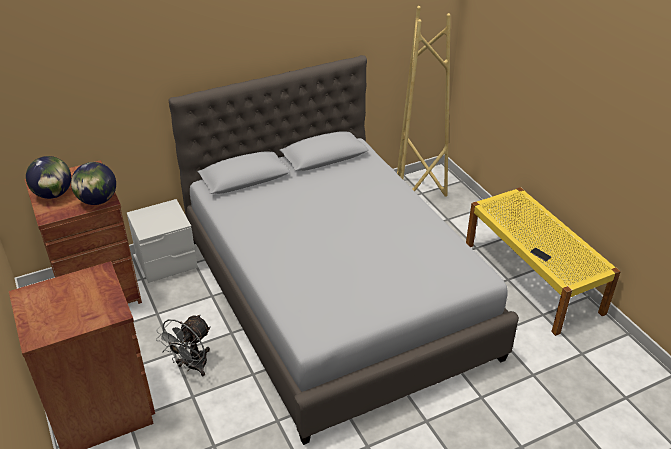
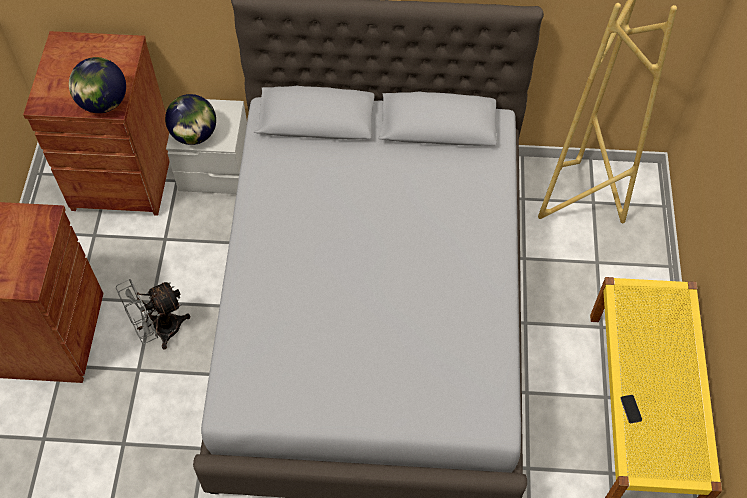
camera: 30 degrees right, 20 degrees up
(53, 194) = (64, 71): globe -> globe (194, 135)

